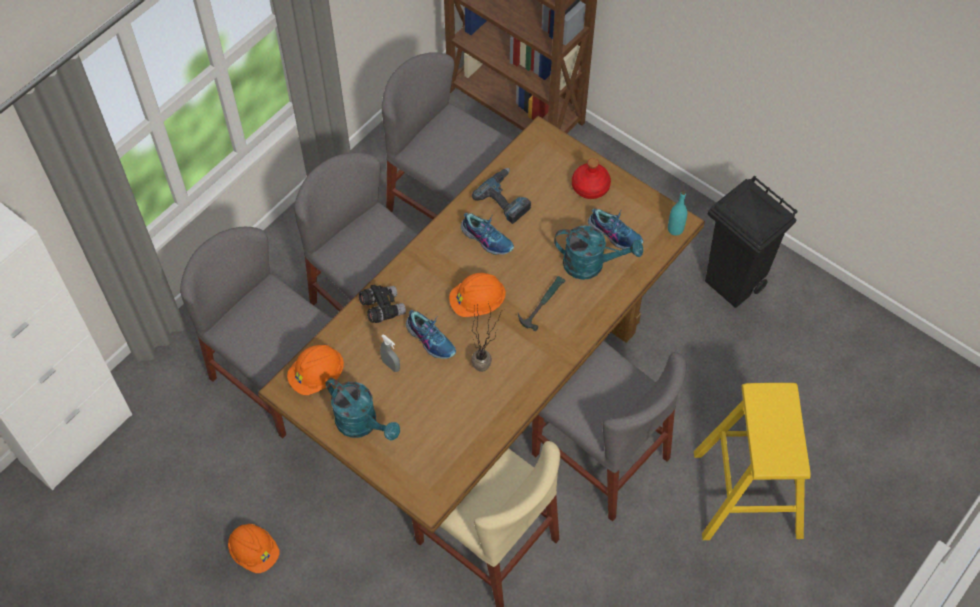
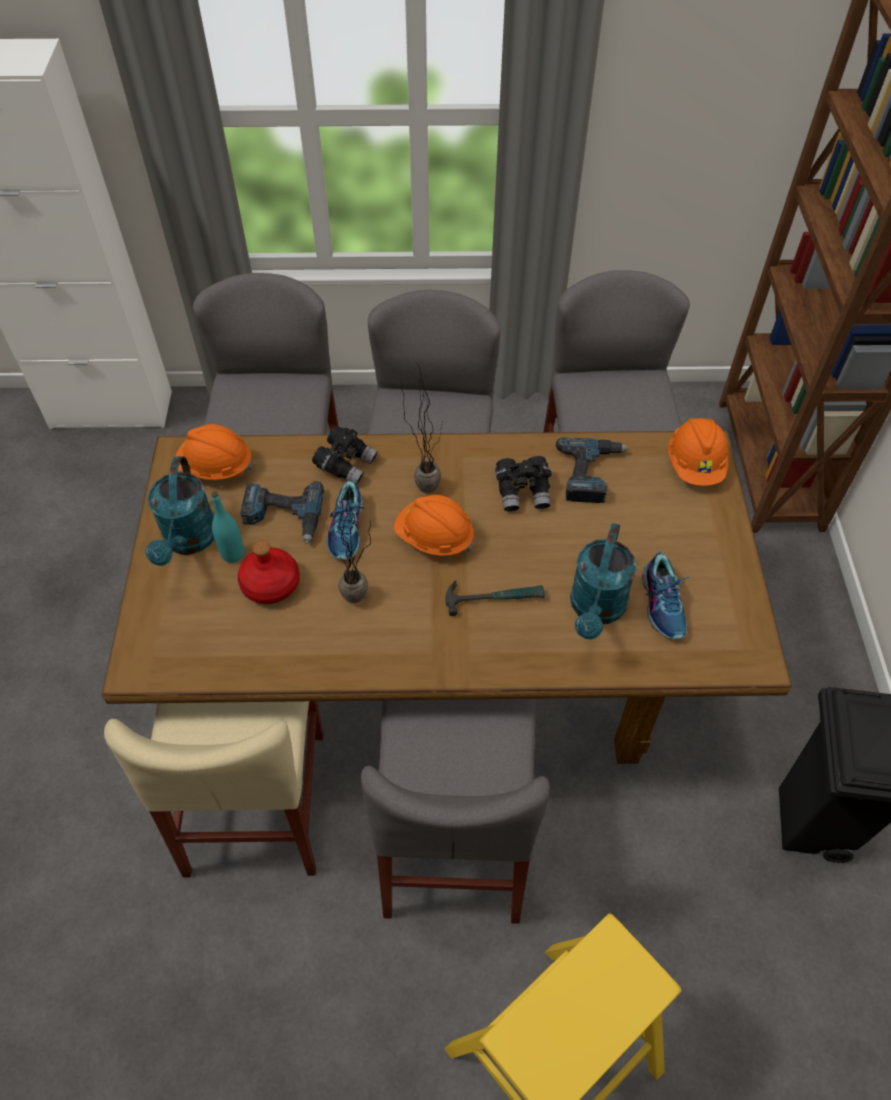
camera: 50 degrees right, 5 degrees down
(254, 552) = (93, 608): orange hard hat -> orange hard hat (695, 465)
(391, 365) = (283, 517): grey spray bottle -> power drill
(434, 280) = (424, 483): none -> potted plant
(487, 239) = (523, 492): shoe -> black binoculars
(590, 186) = (696, 537): red bottle -> red bottle (271, 584)
(591, 264) = (596, 610): turquoise watering can -> turquoise watering can turned 45 degrees clockwise
(675, 229) = (741, 662): turquoise bottle -> turquoise bottle (233, 554)

